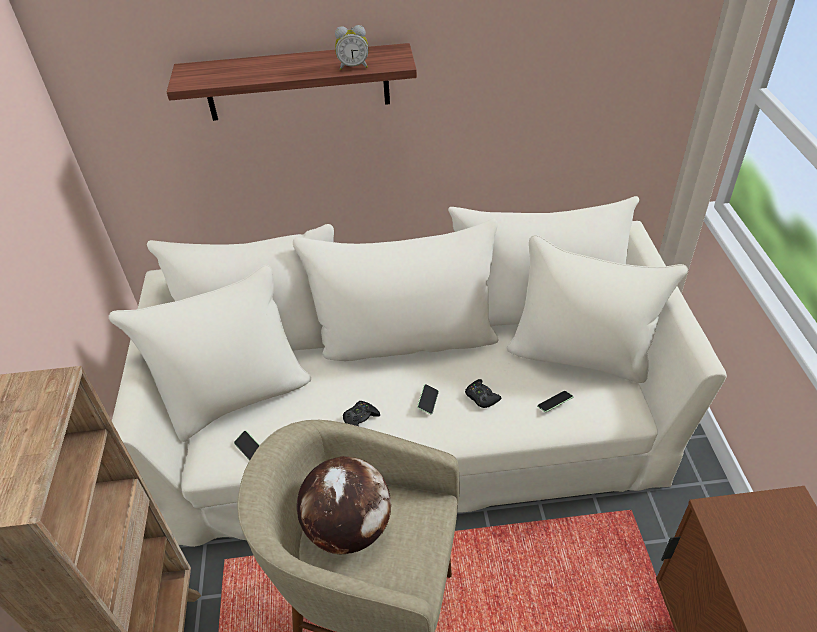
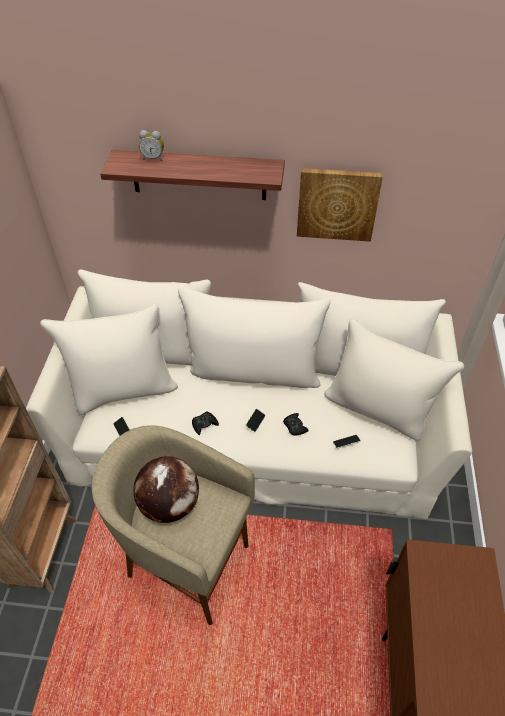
camera: 10 degrees right, 5 degrees up
(353, 66) = (236, 174): alarm clock -> alarm clock (153, 158)
(483, 95) = (337, 204): none -> picture

